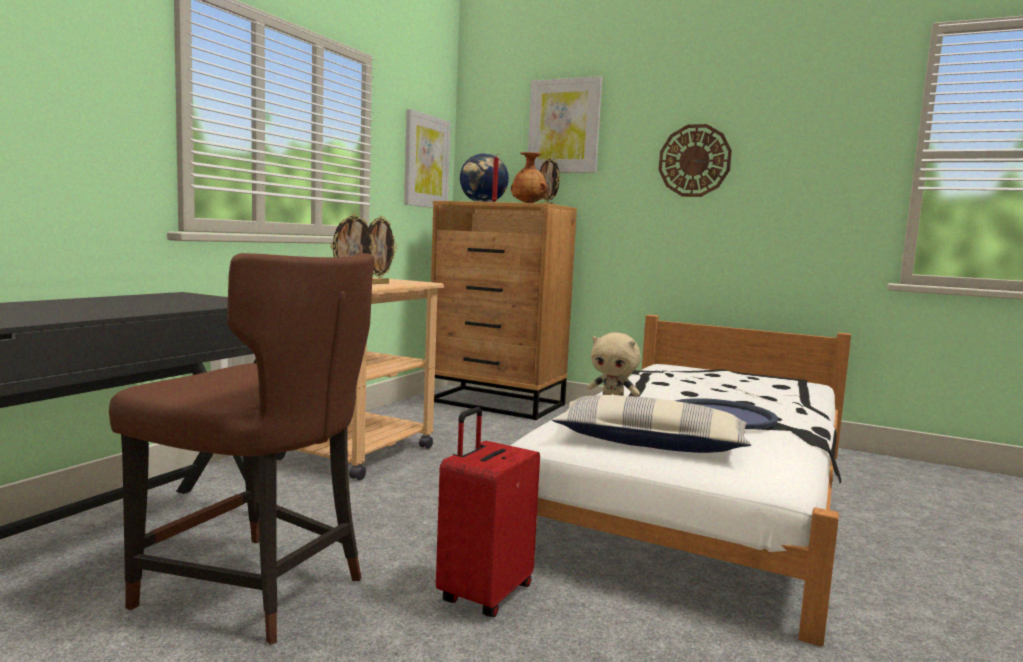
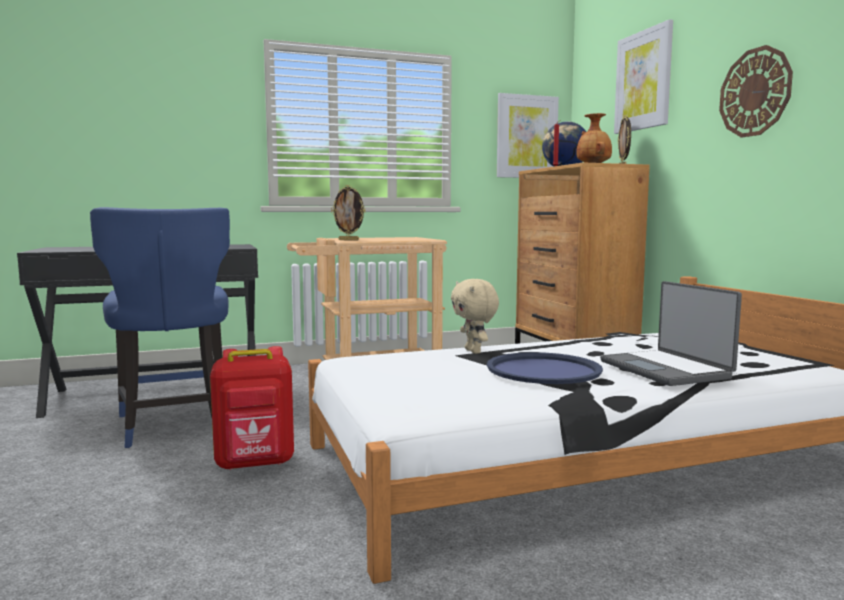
camera: 45 degrees right, 0 degrees up
(258, 590) = (173, 426): brown chair -> blue chair
(378, 283) = (381, 239): picture frame -> none
(484, 594) = (255, 464): red suitcase -> red backpack
(650, 443) = (403, 374): pillow -> none
(775, 400) = (666, 369): none -> laptop

